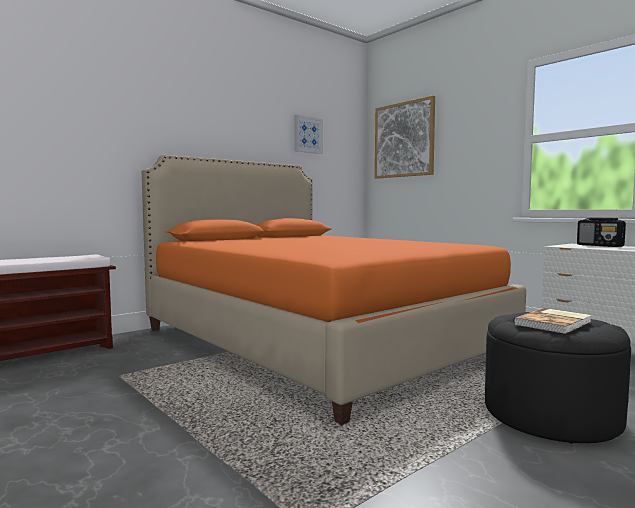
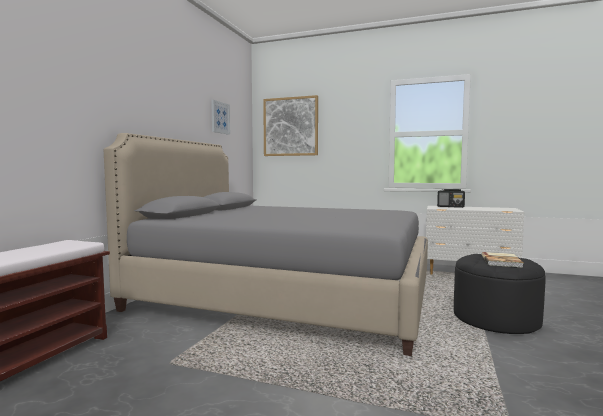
camera: 30 degrees left, 0 degrees up
(316, 341) = (286, 296): orange bed -> grey bed

